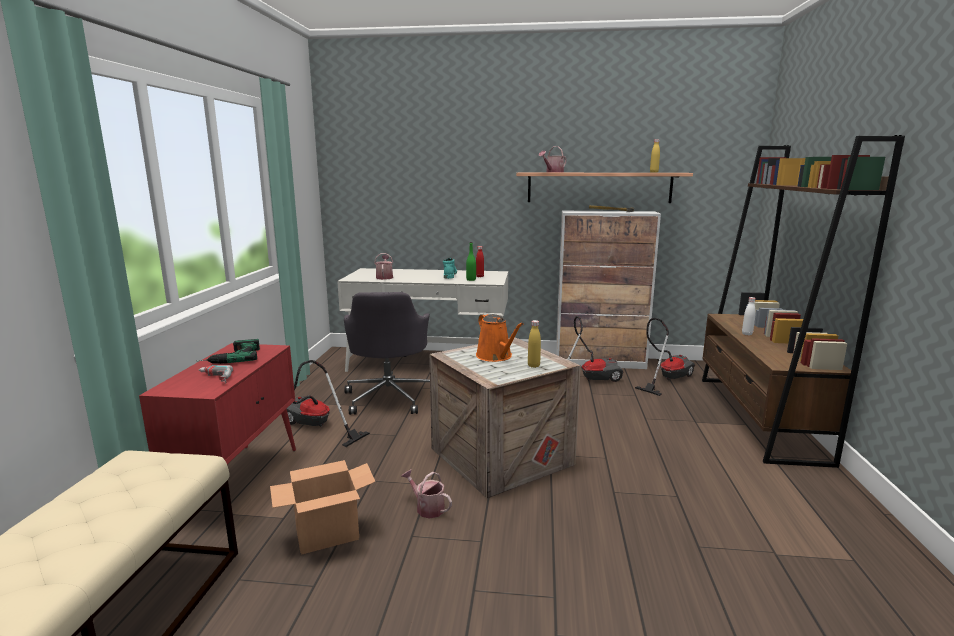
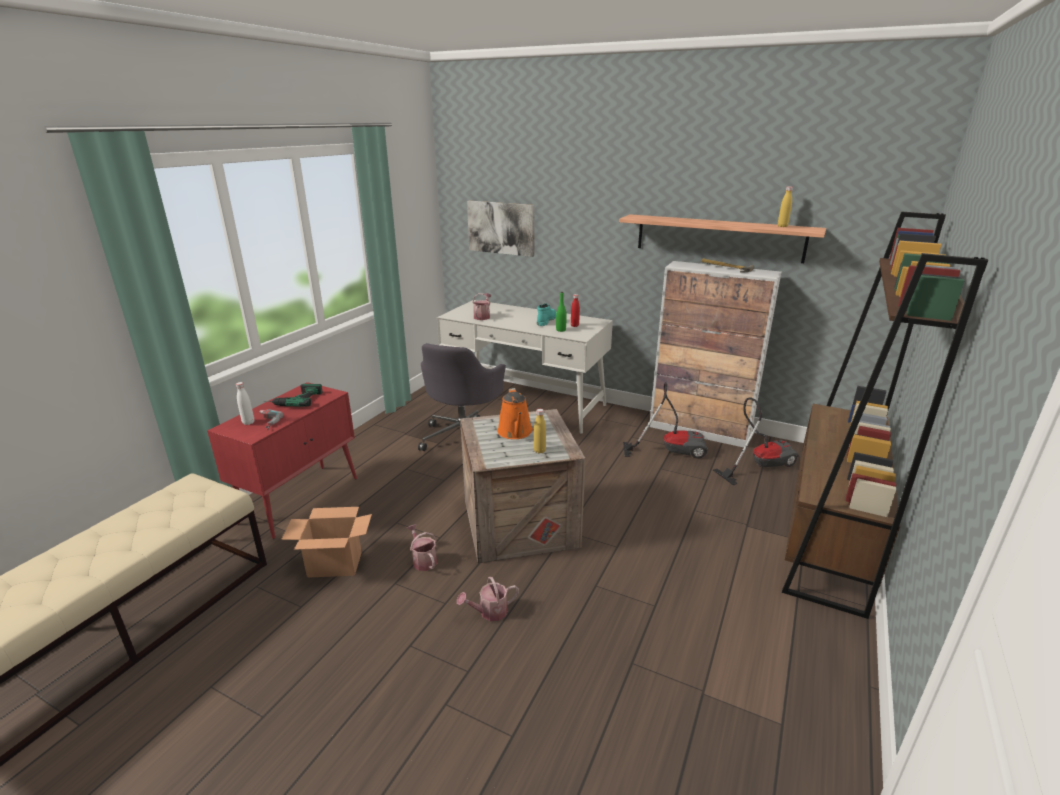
camera: 20 degrees right, 10 degrees up
(316, 427) = (385, 458): vacuum cleaner -> none
(389, 194) = (501, 228): none -> picture
(553, 172) = (662, 219): watering can -> watering can (489, 612)
(747, 334) = (826, 443): white bottle -> white bottle (248, 422)

